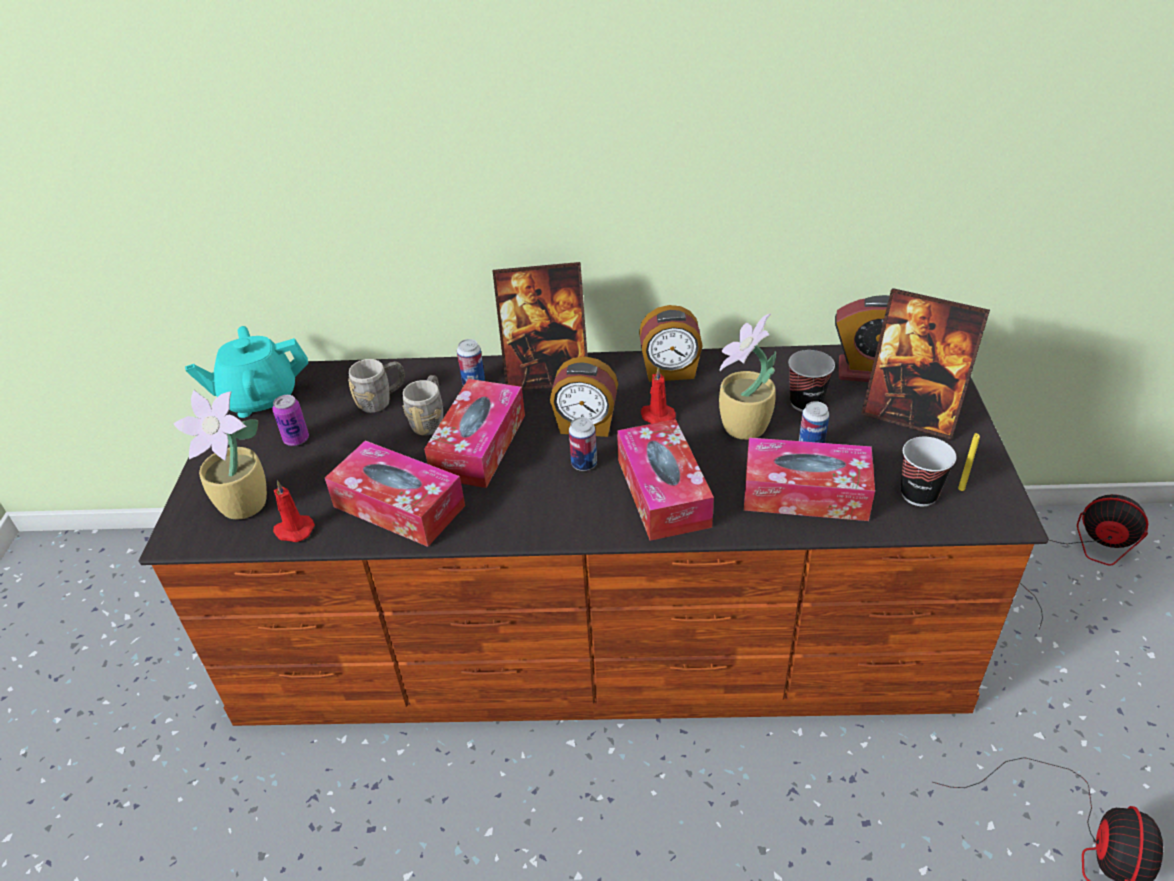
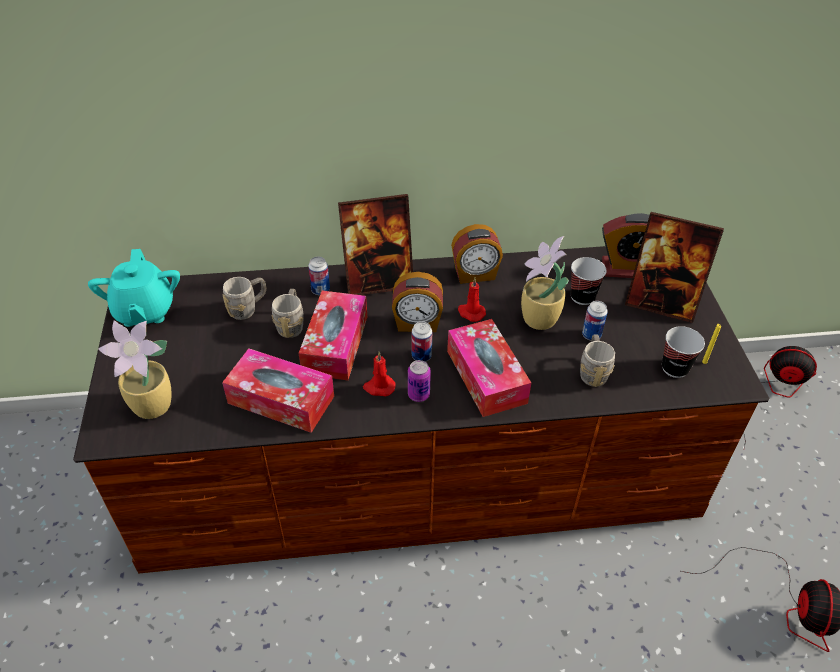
camera: 10 degrees left, 5 degrees up
(260, 399) = (144, 311): turquoise teapot -> turquoise teapot turned 75 degrees counterclockwise
(293, 530) = (198, 425): red candle -> red candle (379, 387)
(296, 439) = (183, 346): can -> can (418, 395)
(805, 493) = (592, 371): tissue box -> grey mug

